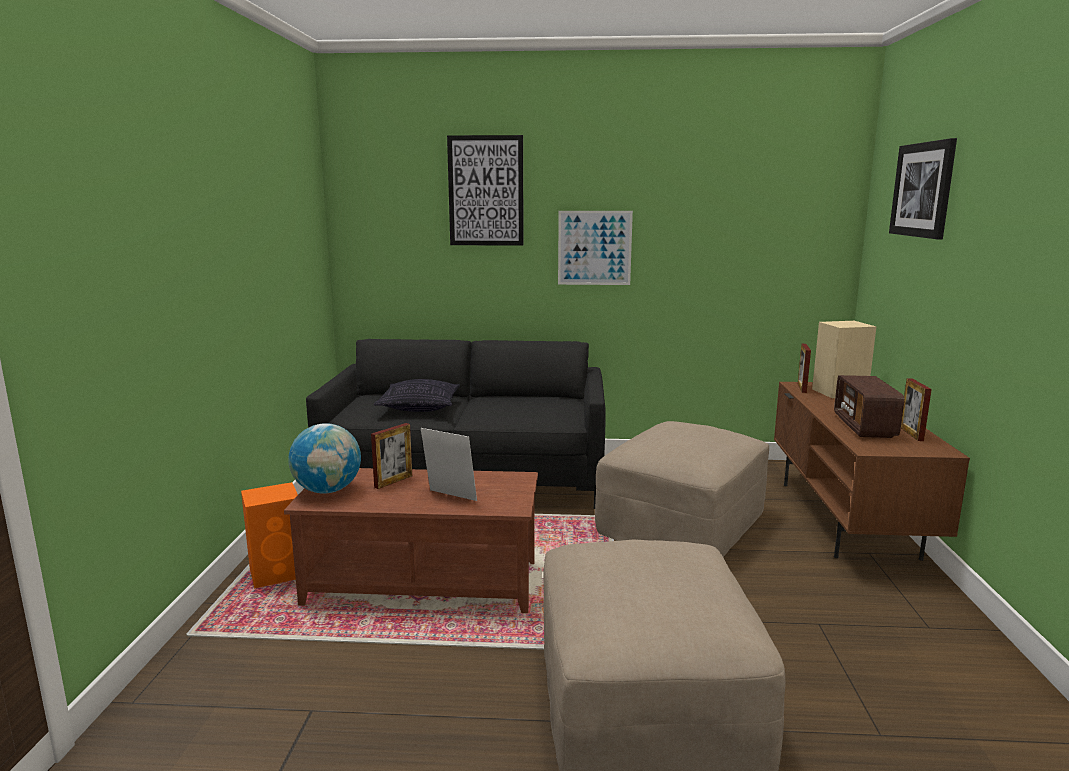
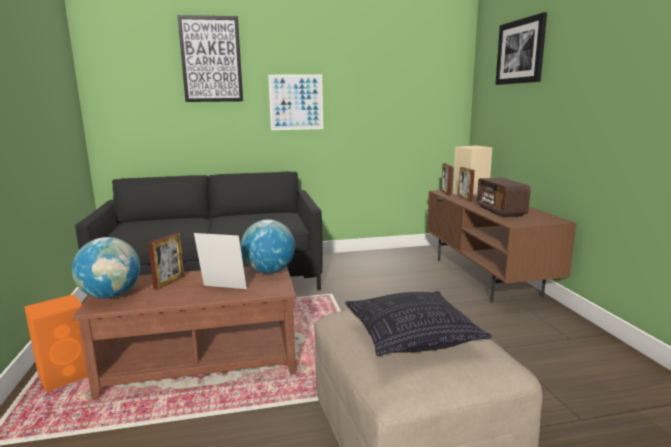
camera: 15 degrees left, 0 degrees up
(420, 407) = (174, 227): pillow -> pillow (412, 337)
(512, 481) = (269, 271): none -> globe
(682, 520) = (382, 291): beige ottoman -> none
(911, 434) = (532, 213): picture frame -> picture frame (465, 199)

